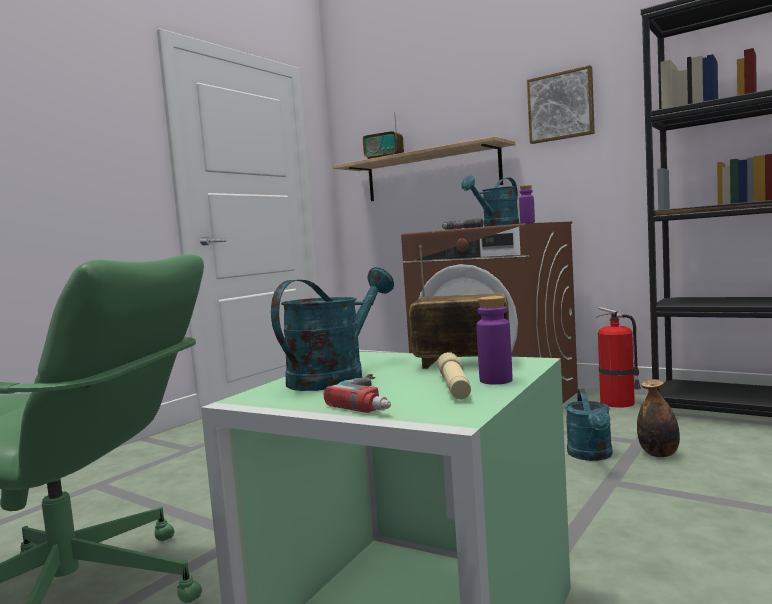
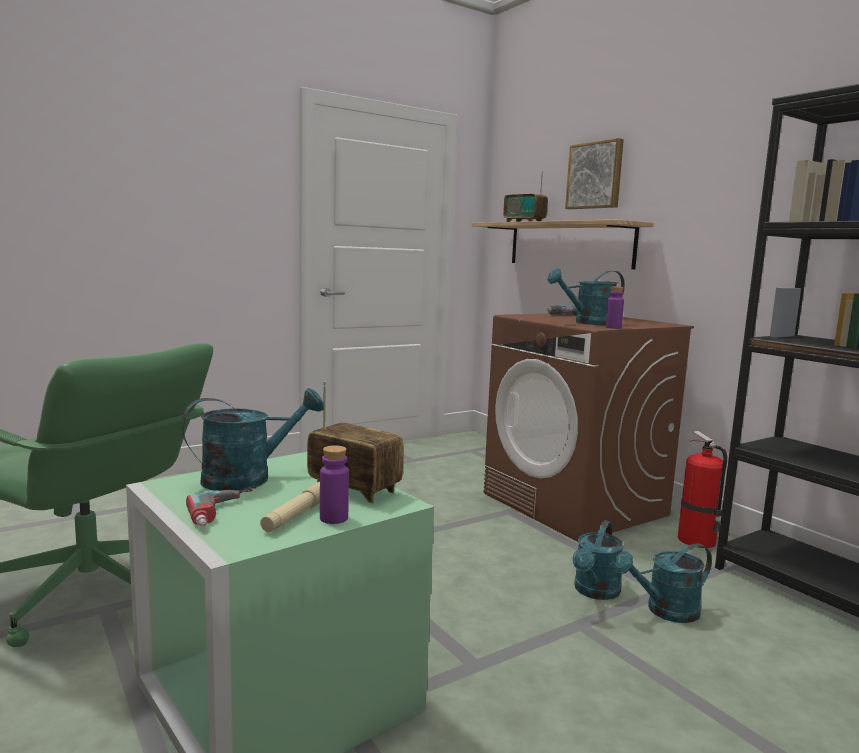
camera: 20 degrees right, 5 degrees up
(561, 106) = (706, 190): picture -> picture (595, 175)
(659, 454) = (665, 611): bottle -> turquoise watering can

